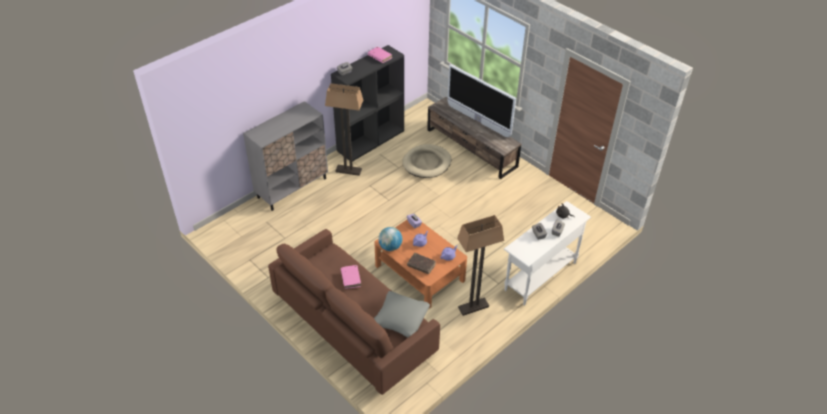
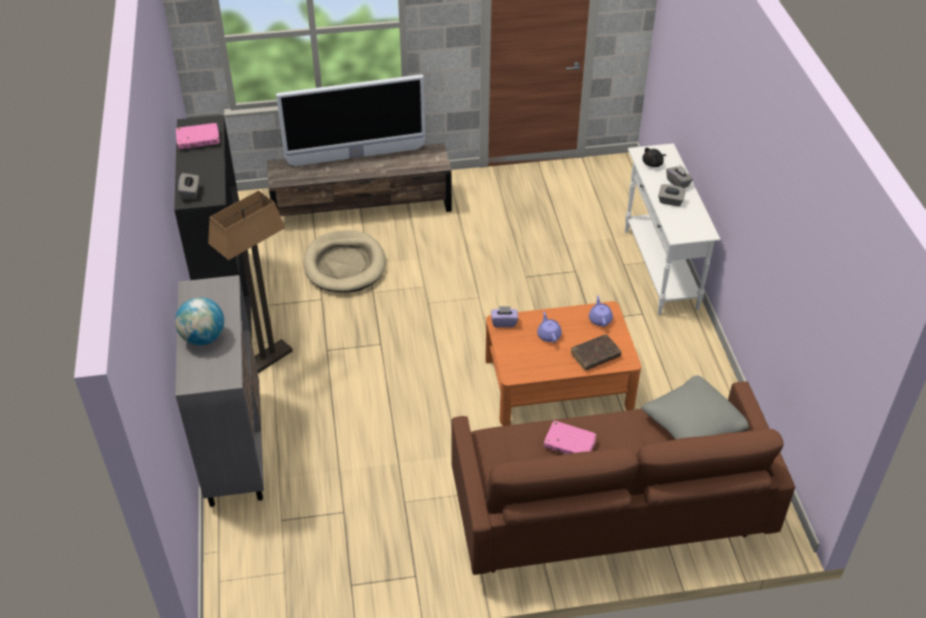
camera: 55 degrees left, 0 degrees up
(390, 247) = (530, 371): globe -> globe (203, 338)
(473, 307) = (666, 360): floor lamp -> none

